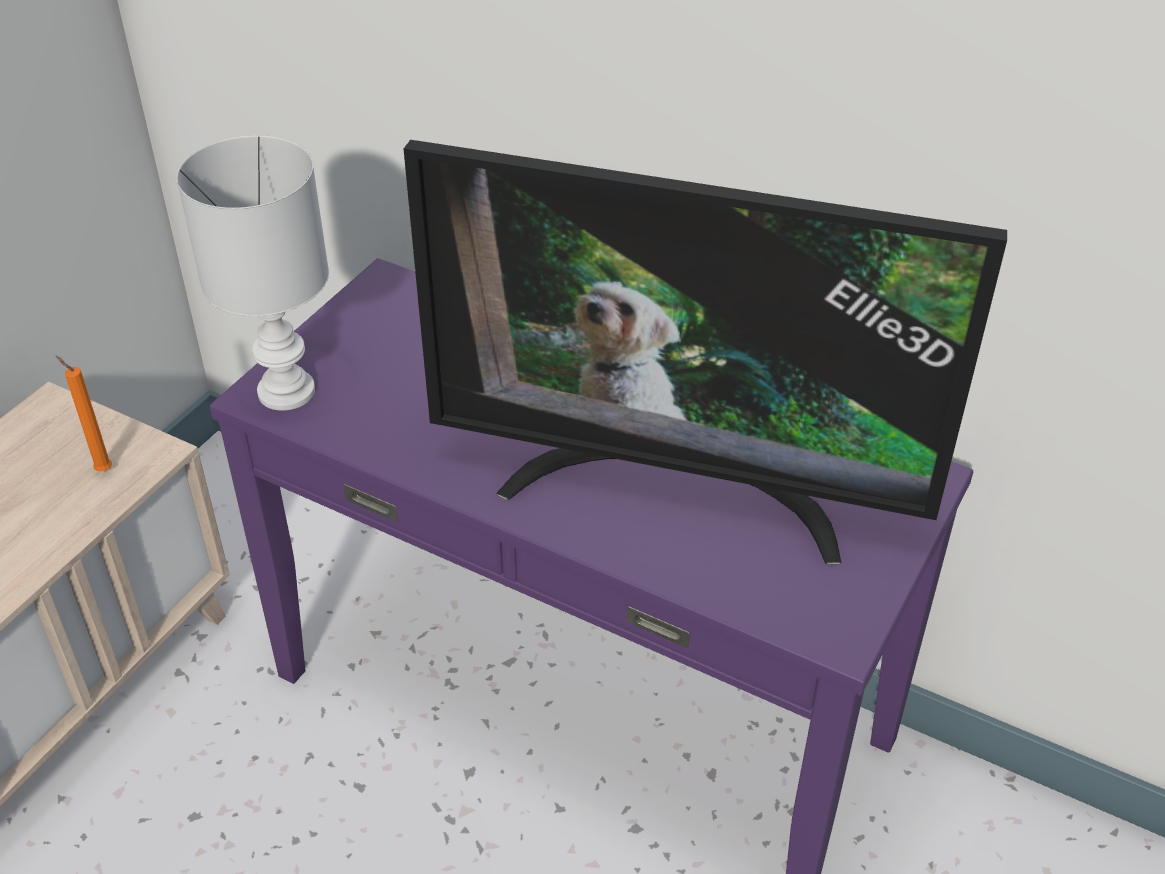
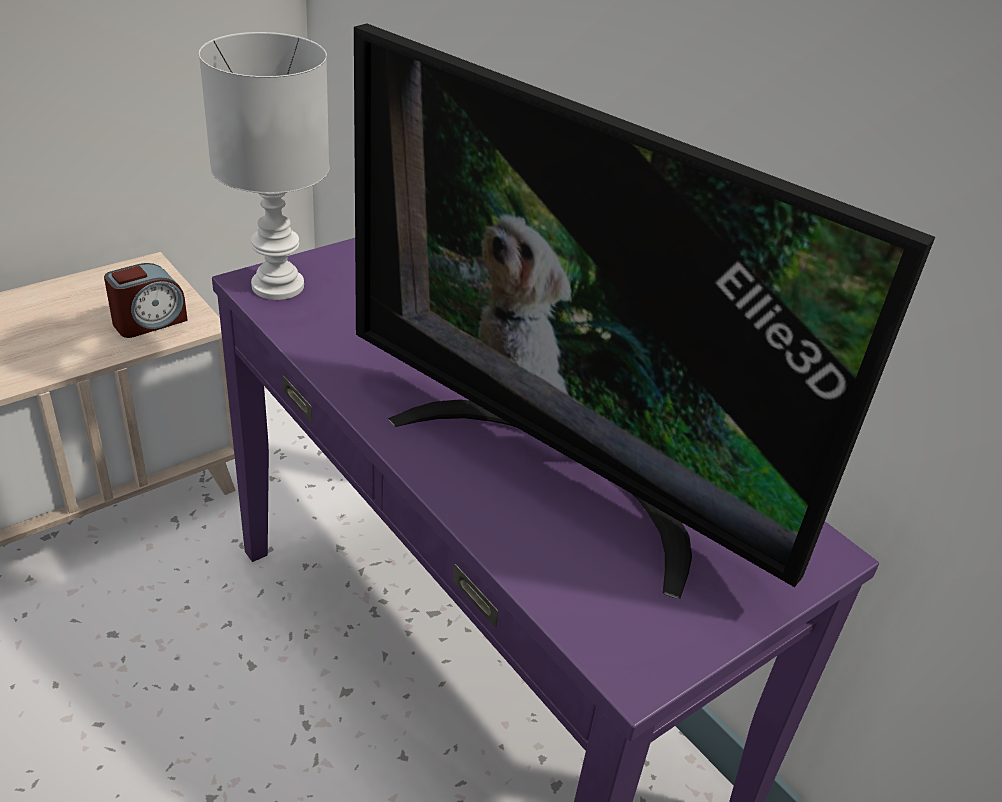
camera: 20 degrees right, 5 degrees down
(102, 469) = (149, 322): orange candle -> alarm clock

